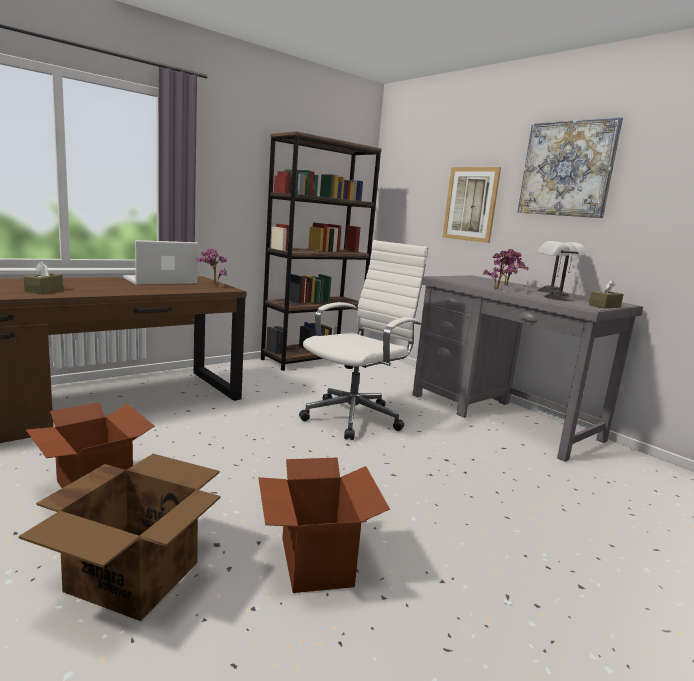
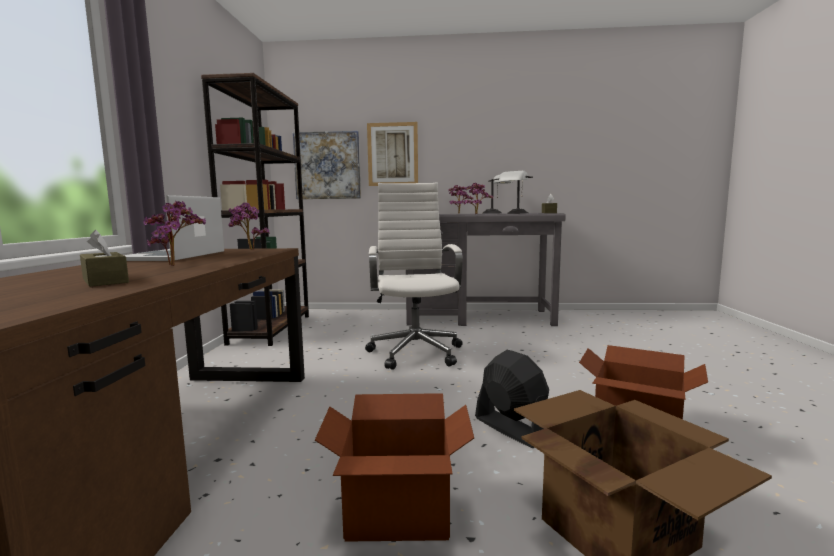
camera: 45 degrees left, 5 degrees down
(113, 288) = (177, 266): none -> potted plant
(255, 496) = (511, 428): none -> black fan
(567, 169) = (475, 122): picture -> picture (327, 165)

